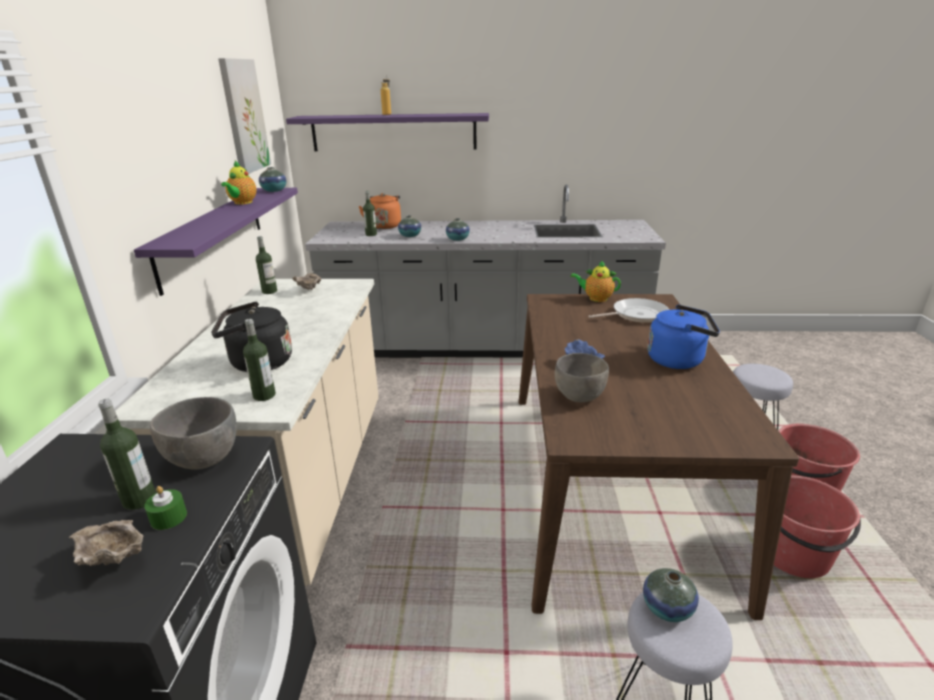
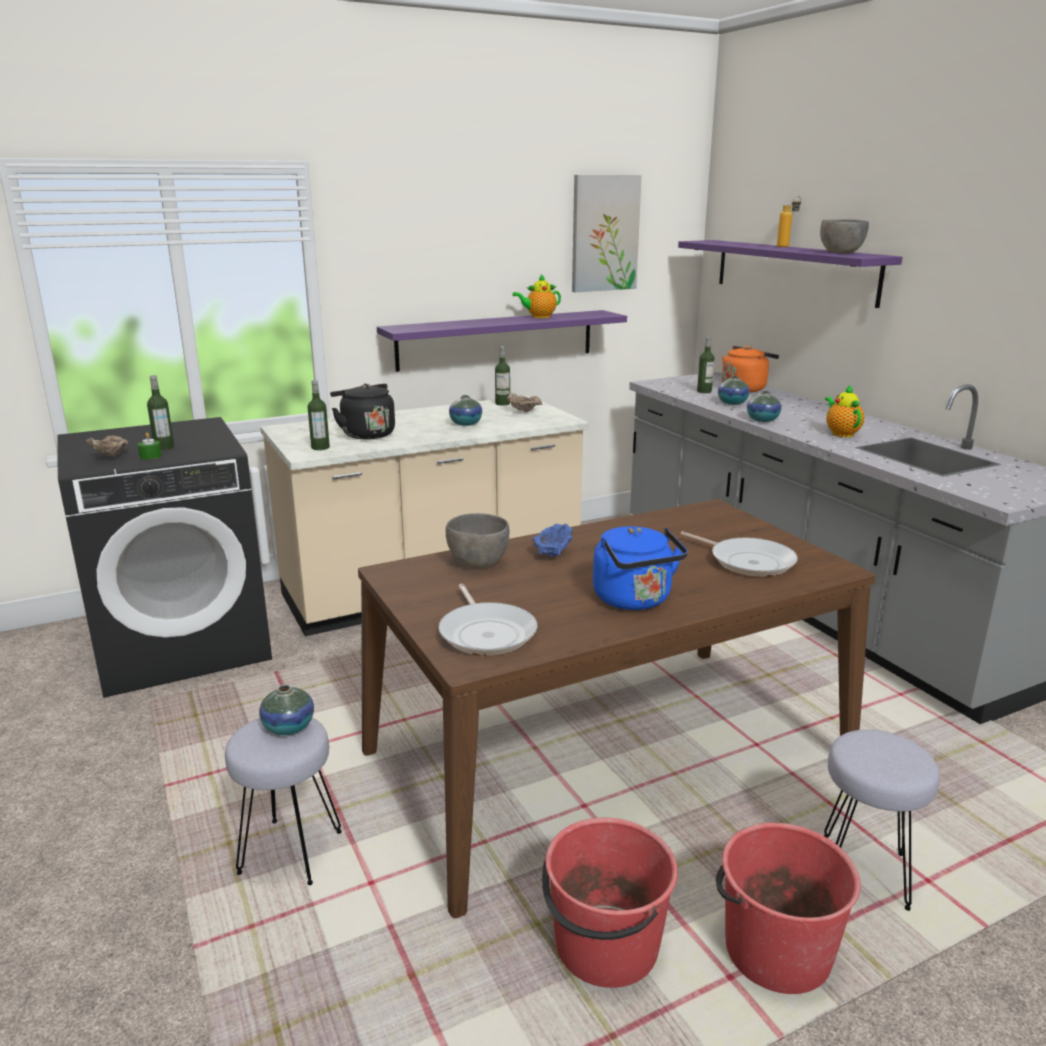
camera: 60 degrees right, 5 degrees down
(203, 458) = (211, 447): grey bowl -> grey bowl (840, 253)
(274, 191) = (598, 314): vase -> vase (466, 424)
(596, 298) = (766, 533): teapot -> teapot (841, 433)
(712, 423) = (486, 633): none -> frying pan

